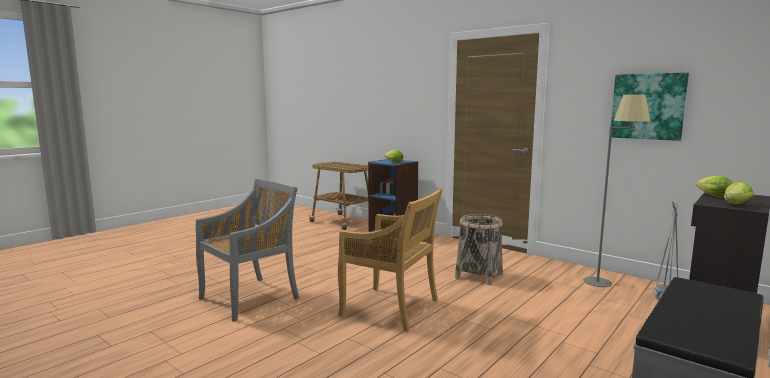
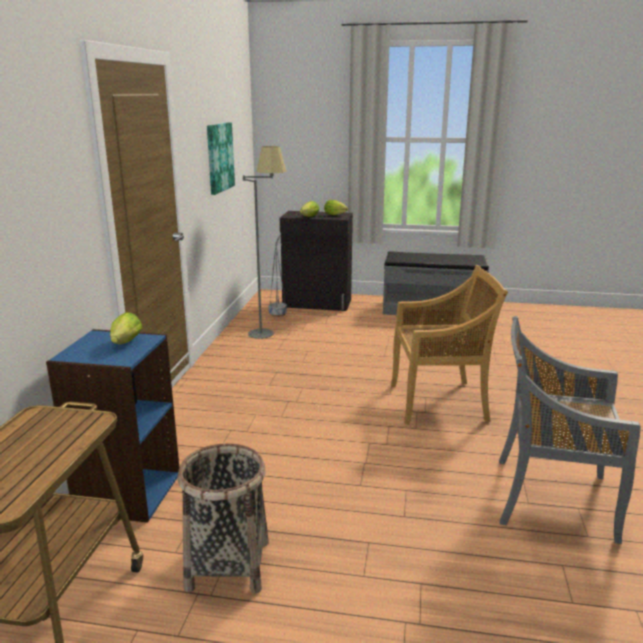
camera: 120 degrees left, 10 degrees up
(391, 308) = (439, 402): beige chair -> beige chair turned 90 degrees clockwise
(479, 276) = (299, 380): basket -> basket (228, 564)

